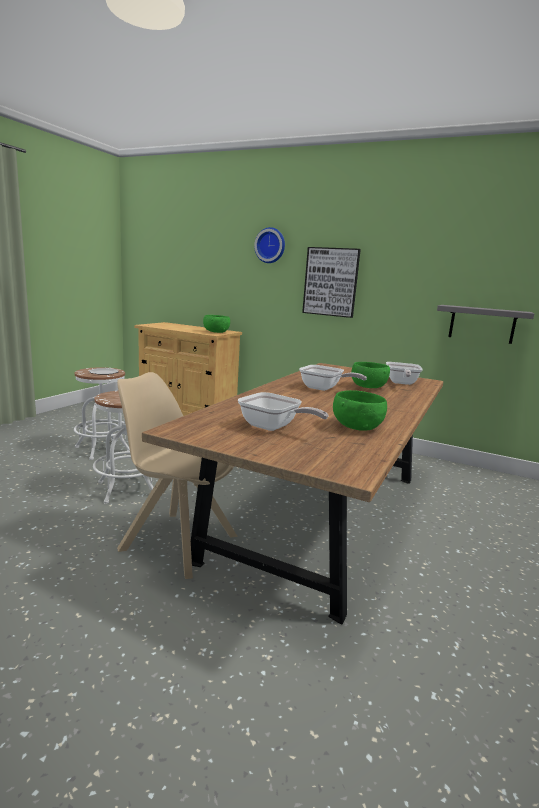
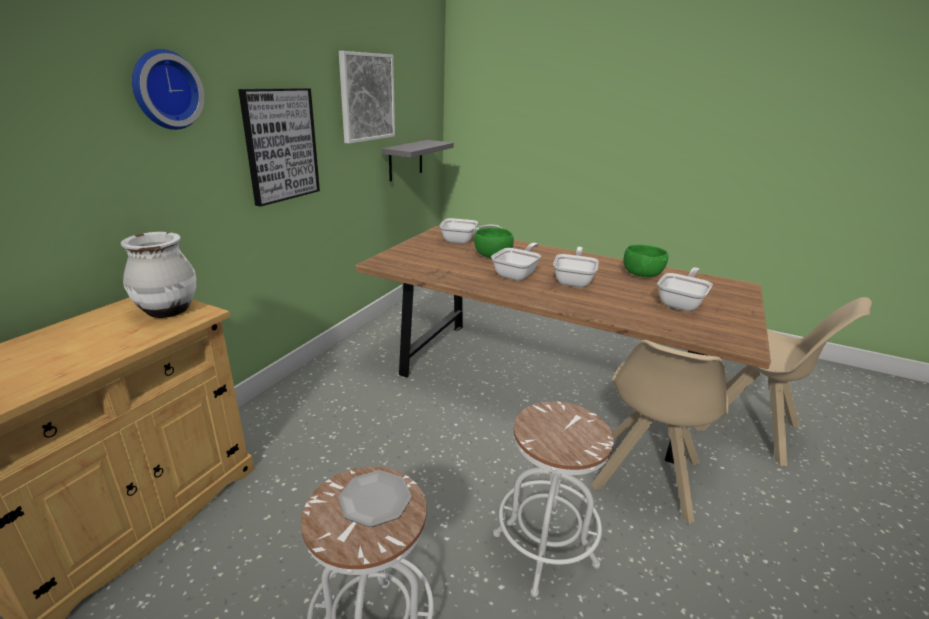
camera: 90 degrees left, 10 degrees up
(216, 332) = (168, 311): green bowl -> white vase
(244, 655) = (750, 429): none -> beige chair
(319, 401) = (574, 280): none -> frying pan
(429, 259) = (367, 97): none -> picture

